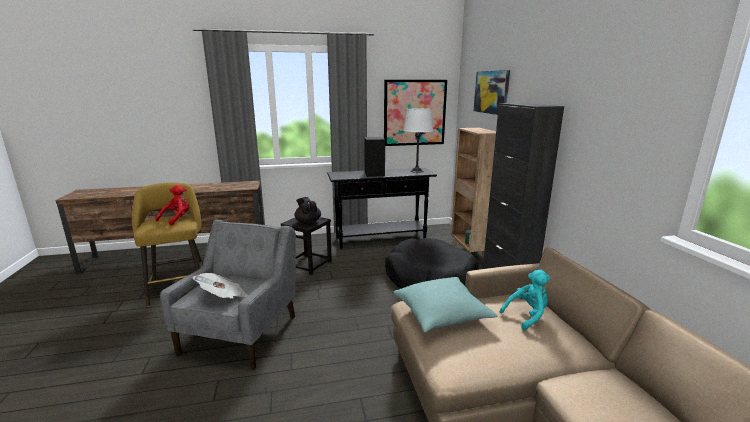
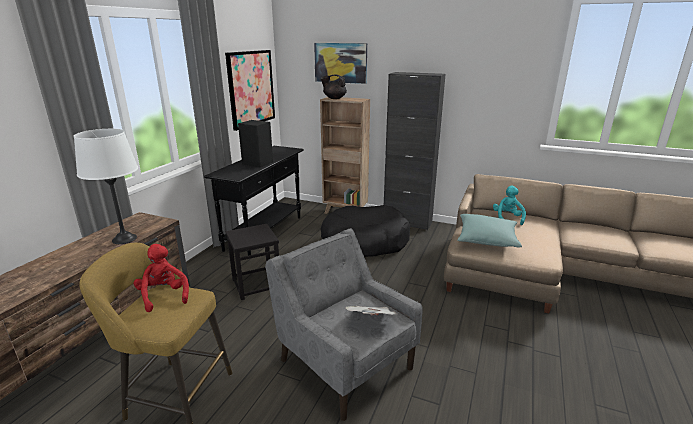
camera: 55 degrees left, 5 degrees up
(308, 222) = (256, 235): black teapot -> black teapot (334, 98)
(417, 171) = (280, 150): white table lamp -> white table lamp (124, 239)

